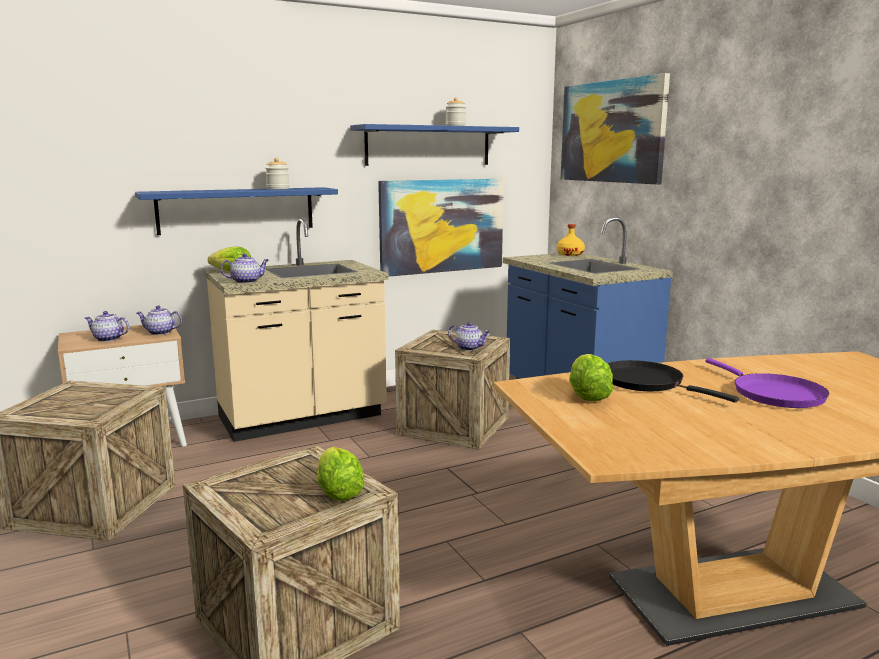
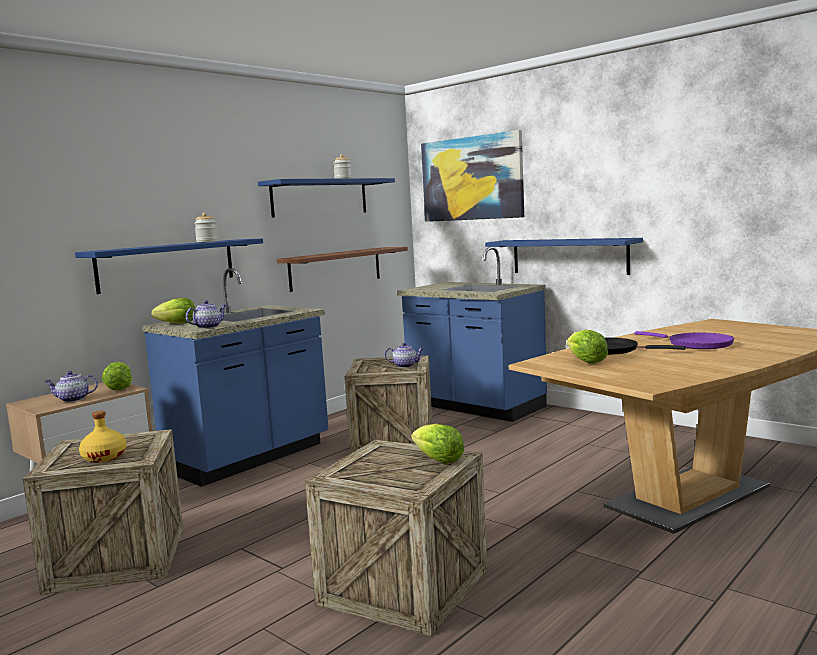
camera: 20 degrees left, 5 degrees down
(159, 333) = (119, 388): teapot -> lettuce
(302, 418) = (249, 458): beige counter -> blue counter
(442, 226) = (335, 268): picture -> brown shelf
(570, 254) = (447, 283): yellow bottle -> yellow bottle (104, 457)
(704, 239) = (569, 256): none -> blue shelf

